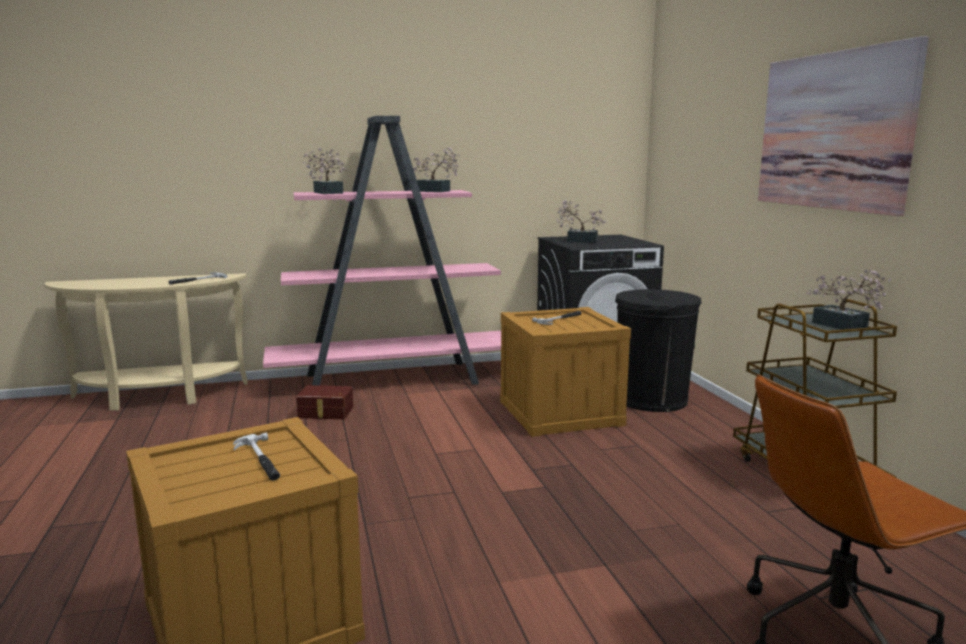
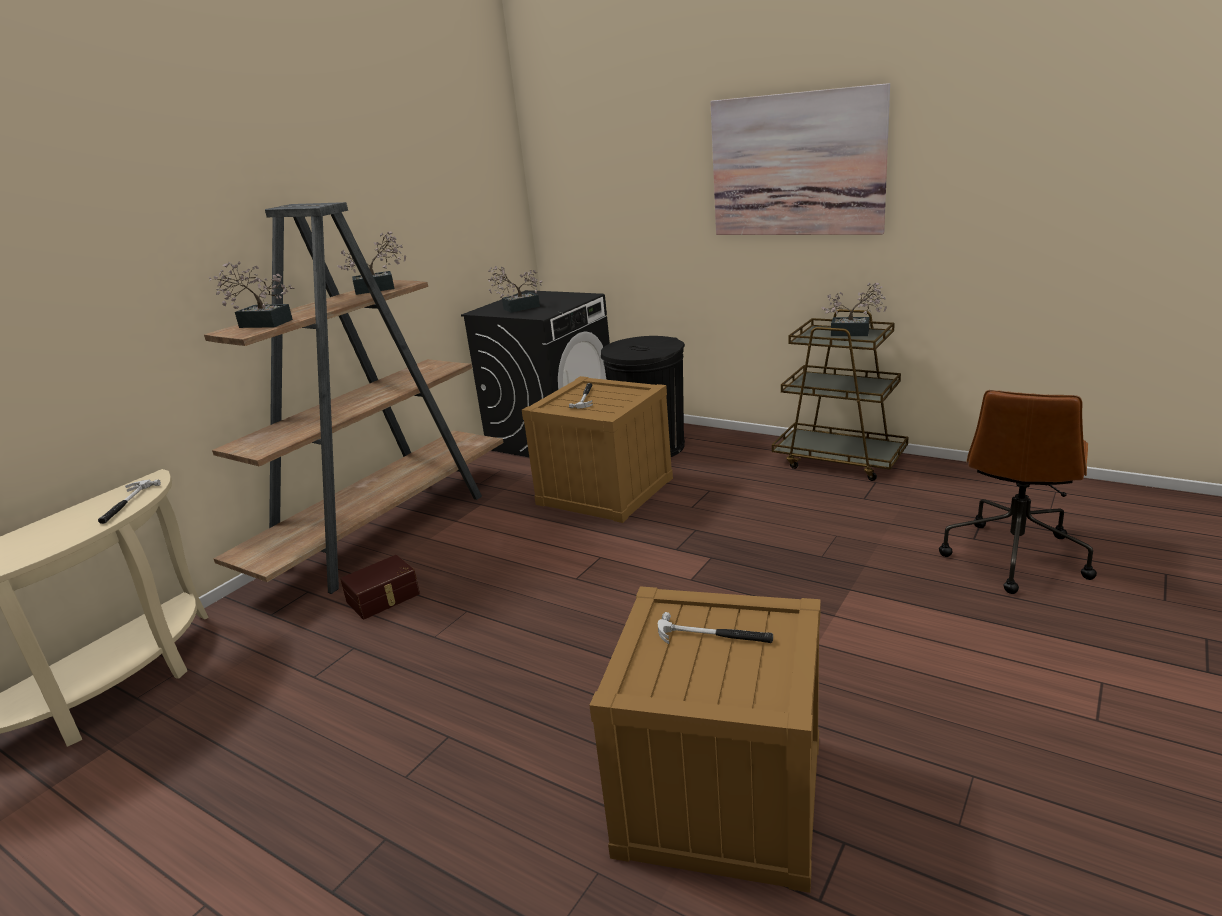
camera: 40 degrees left, 10 degrees up
(394, 379) = (385, 530): pink bookcase -> brown bookcase

